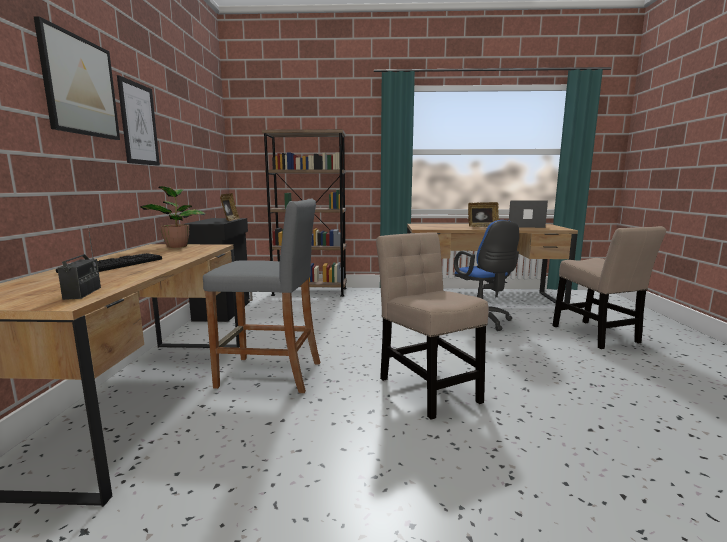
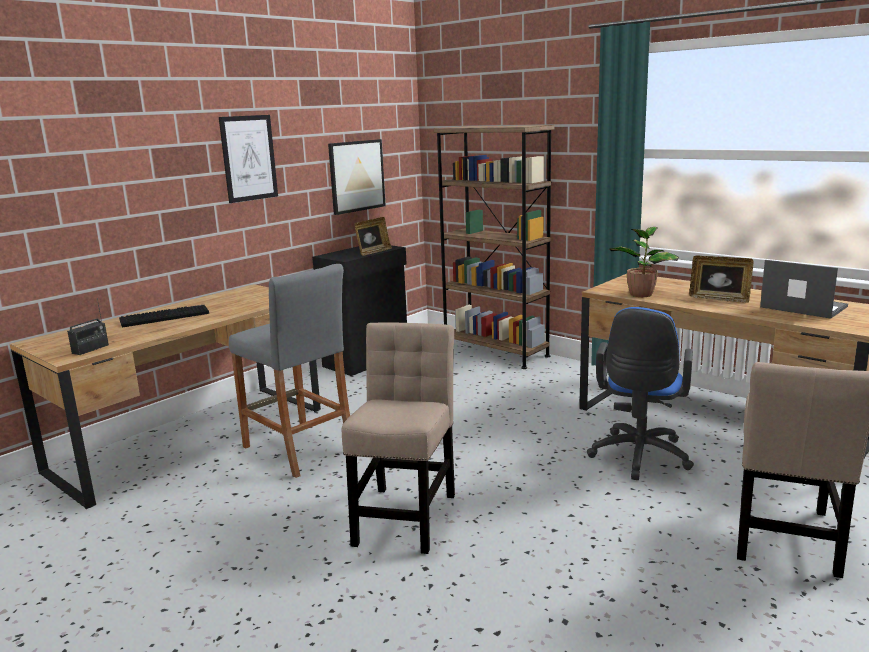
camera: 40 degrees right, 5 degrees up
(80, 86) = (170, 144): picture -> picture (356, 176)
(177, 246) = (262, 292): potted plant -> potted plant (641, 294)

